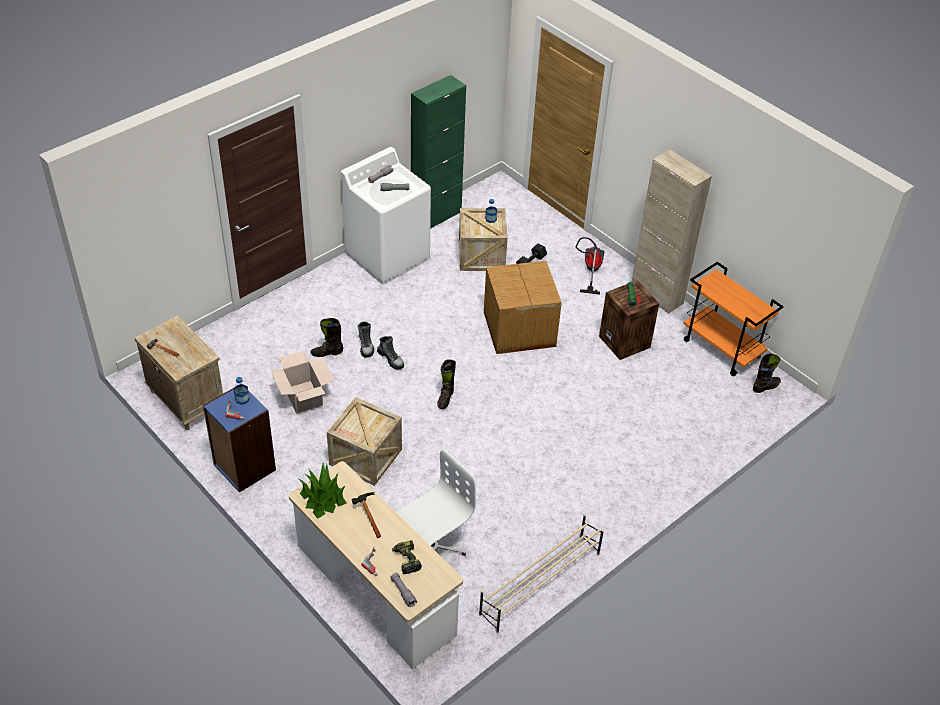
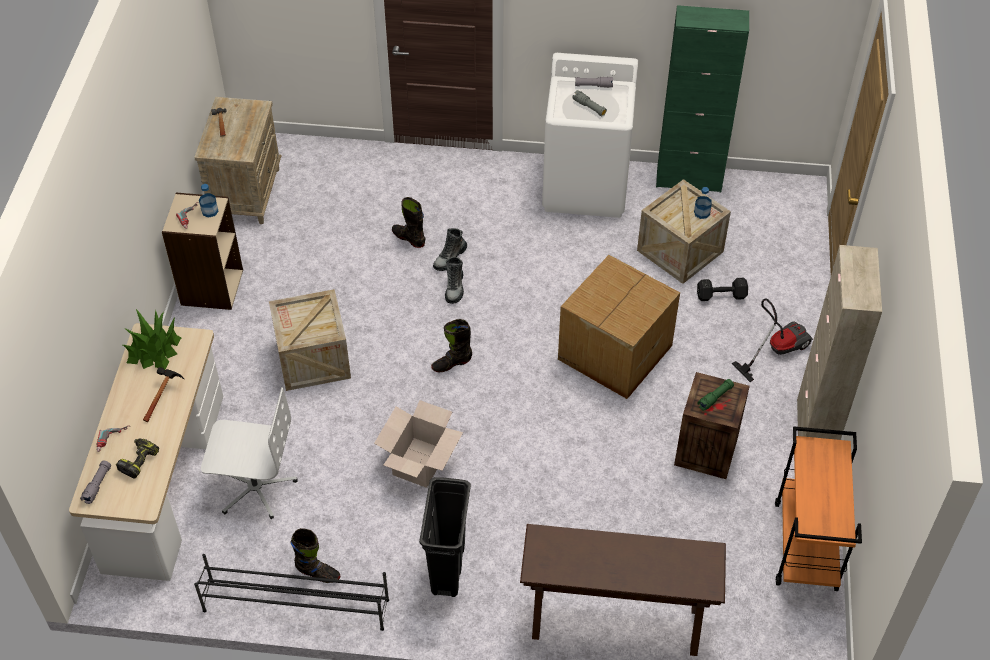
camera: 50 degrees right, 5 degrees up
(244, 468) = (211, 287): blue bookcase -> beige bookcase
(303, 397) = (336, 263): cardboard box -> cardboard box (419, 462)
(539, 584) = (295, 605): beige shoe rack -> black shoe rack
(588, 498) = (448, 569): none -> black trash can
(693, 453) = (615, 622): none -> brown console table
(766, 387) = (798, 627): black boot -> black boot (317, 573)

